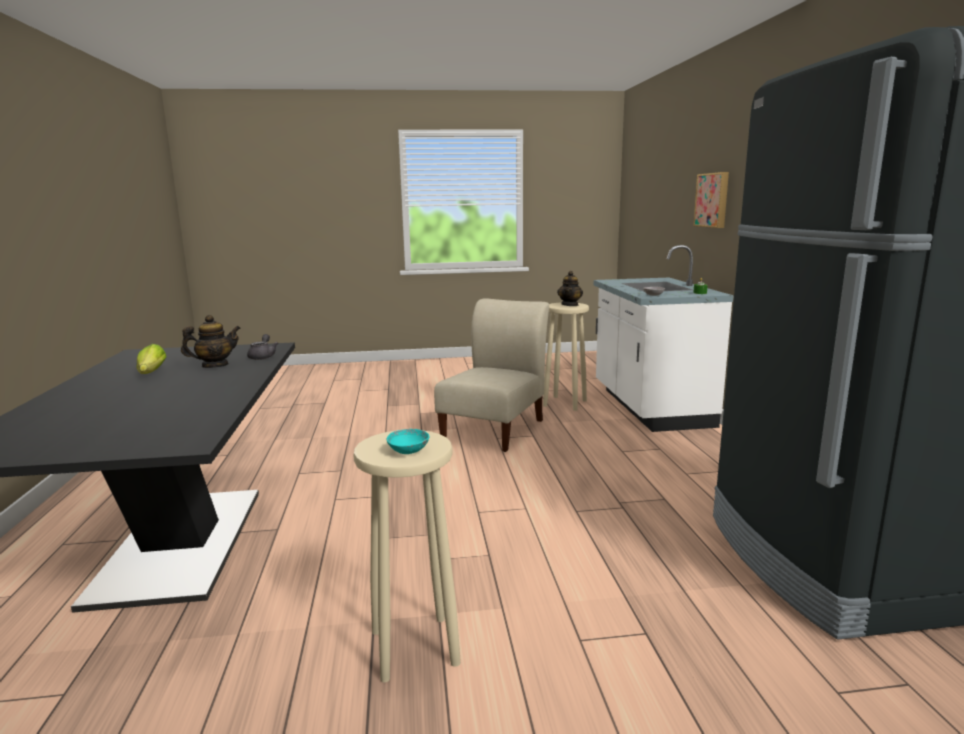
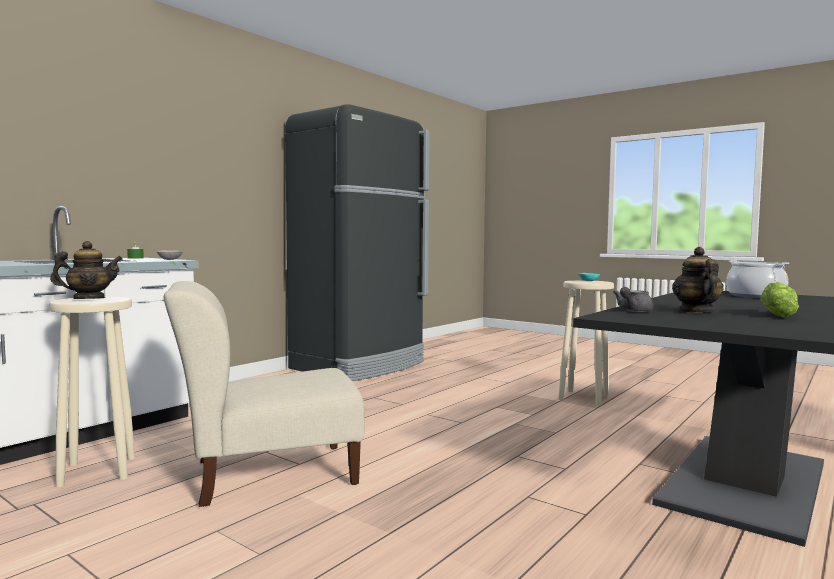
camera: 135 degrees left, 10 degrees down
(118, 431) = (755, 296): none -> cooking pot
(215, 365) = (696, 311): teapot -> teapot turned 75 degrees clockwise
(713, 200) = (61, 152): picture -> none

